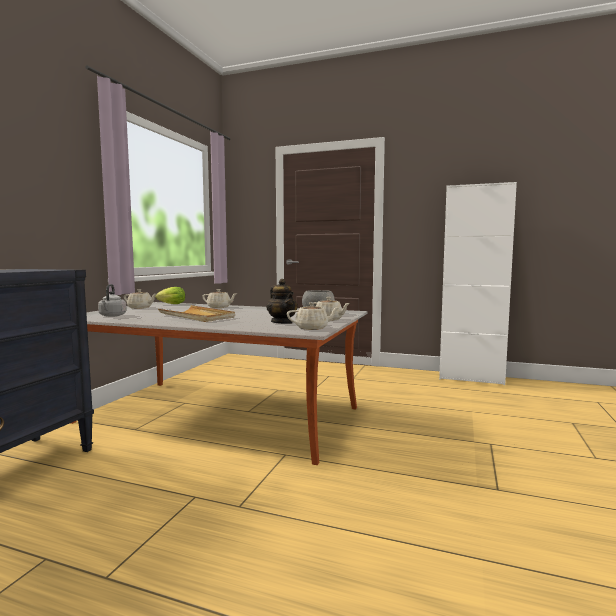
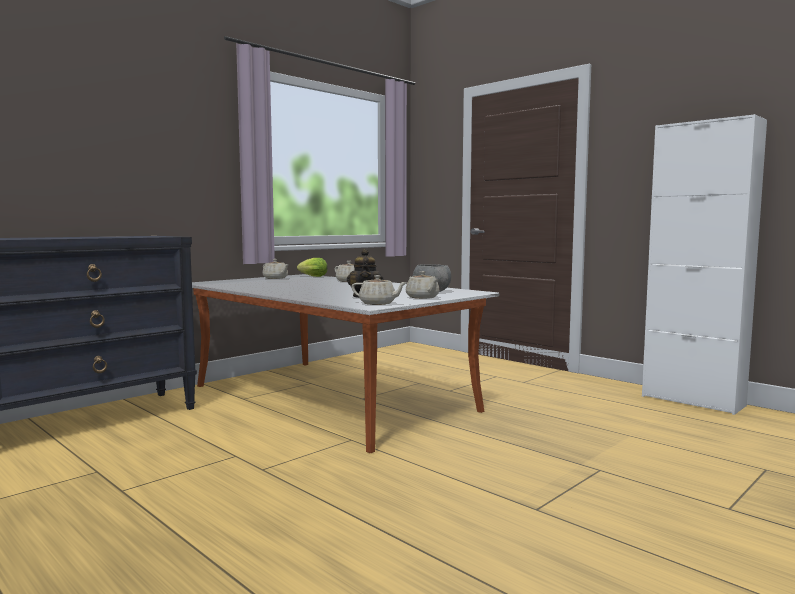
camera: 25 degrees right, 0 degrees up
(112, 316) = (233, 284): grey kettle -> none
(197, 316) = (303, 288): beige tray -> none

